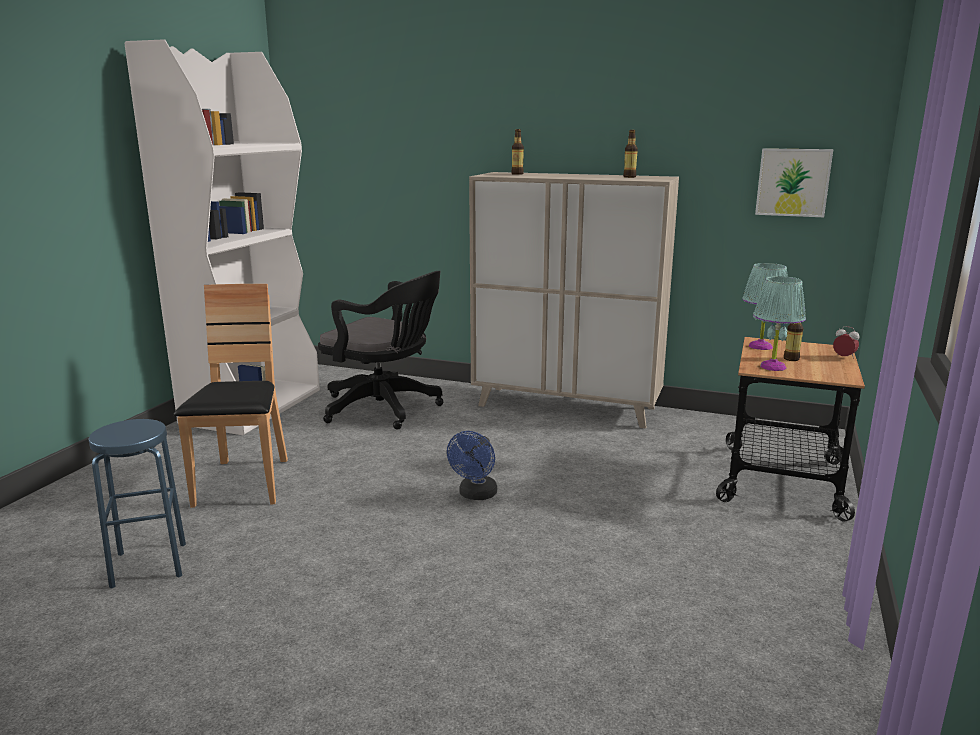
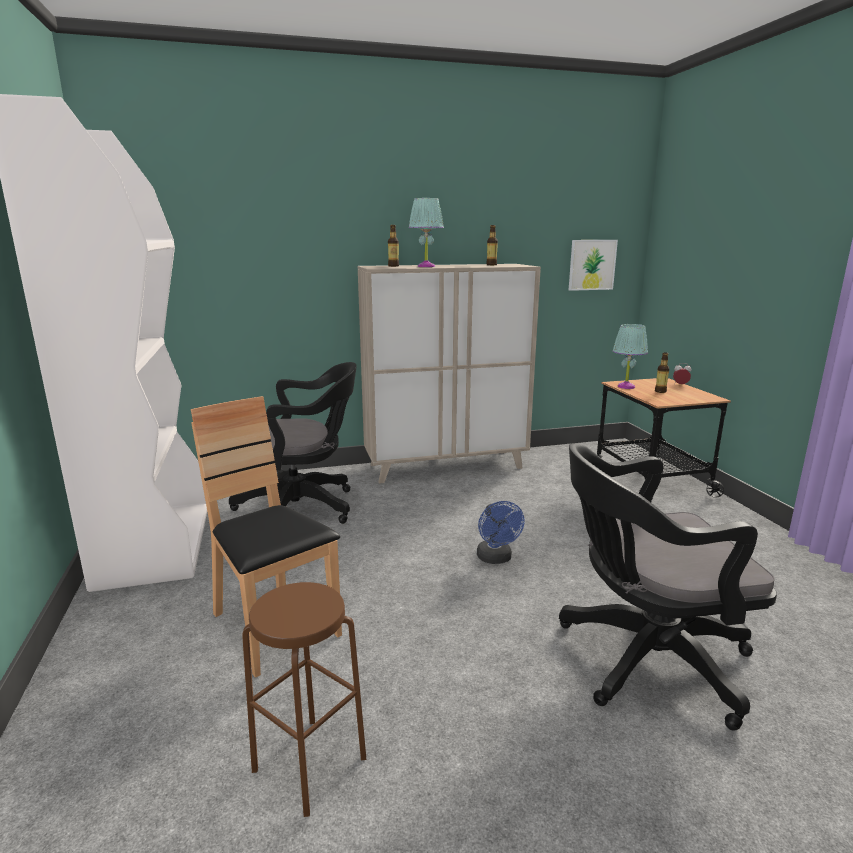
camera: 35 degrees left, 0 degrees up
(149, 565) = (310, 764): blue stool -> brown stool
(464, 613) = (644, 660): none -> black office chair
(772, 366) = (664, 398): turquoise table lamp -> turquoise table lamp (426, 266)

